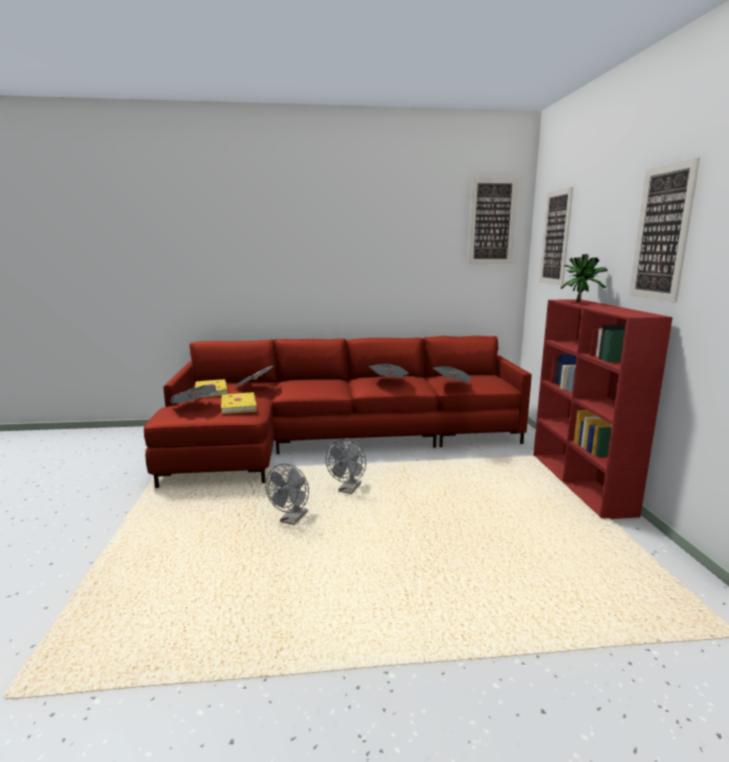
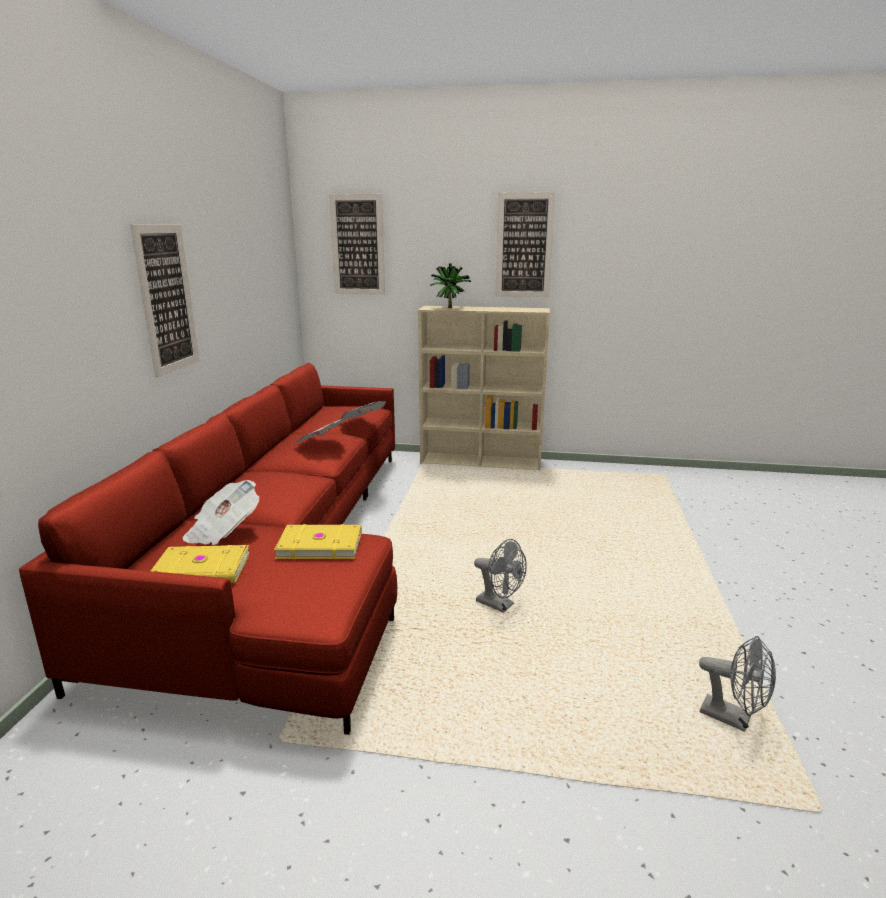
camera: 75 degrees left, 5 degrees up
(194, 406) = (290, 584): newspaper -> none
(348, 490) = (444, 563): grey fan -> grey fan (733, 719)
(492, 222) = (275, 225): picture -> picture (167, 299)
(580, 483) = (482, 461): red bookcase -> beige bookcase

